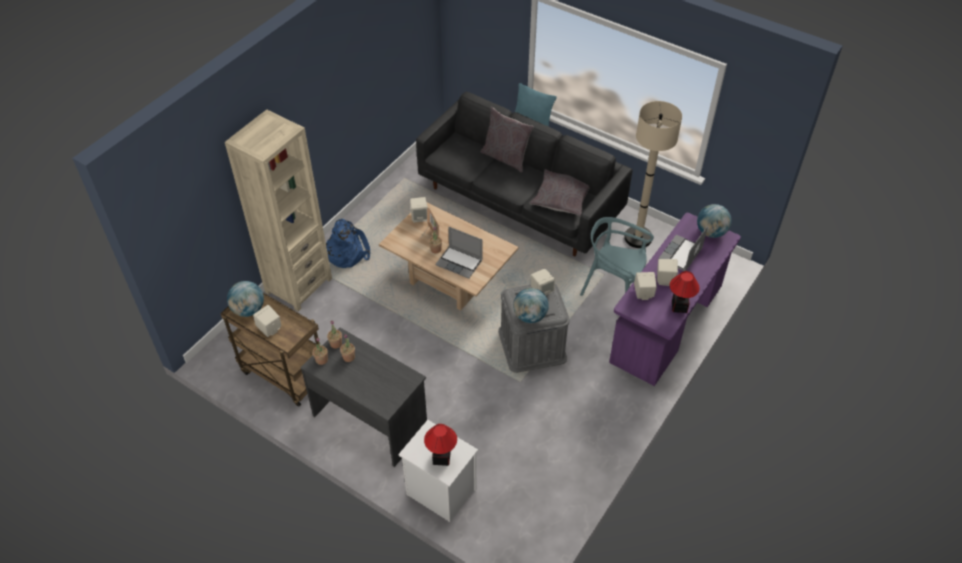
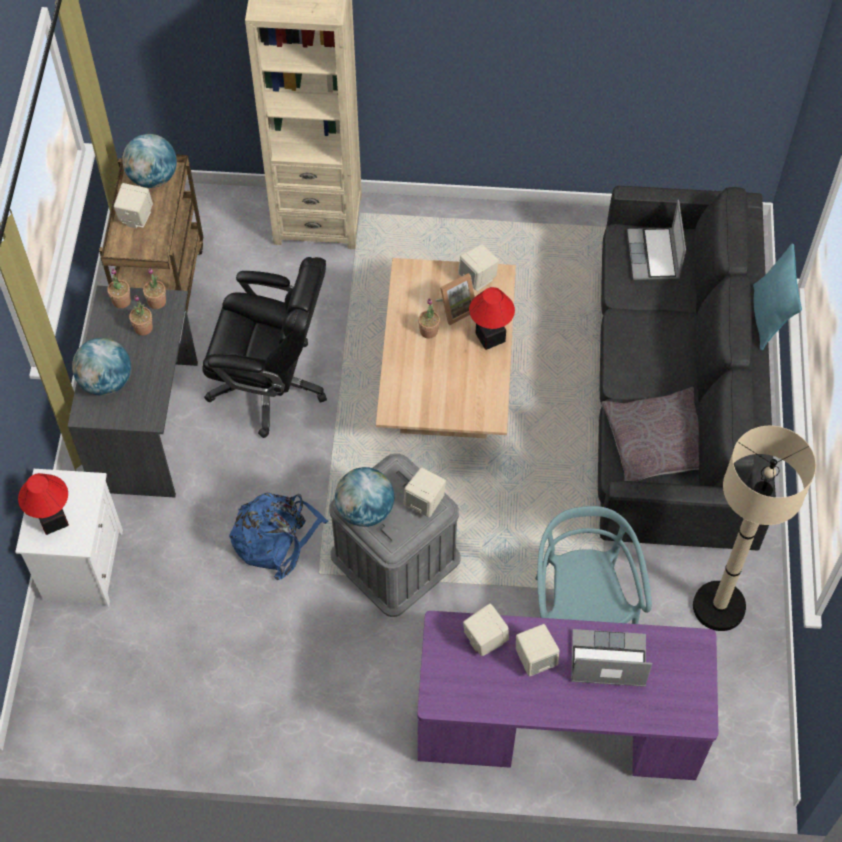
camera: 60 degrees right, 10 degrees up
(346, 252) = (413, 238): blue backpack -> blue backpack (276, 538)
(388, 352) = (271, 385): none -> black office chair
(460, 262) = (423, 374): laptop -> laptop (654, 256)
(506, 157) = (690, 324): grey pillow -> none
(679, 307) = (489, 703): table lamp -> table lamp (490, 337)
(711, 232) = (692, 686): globe -> globe (106, 381)

